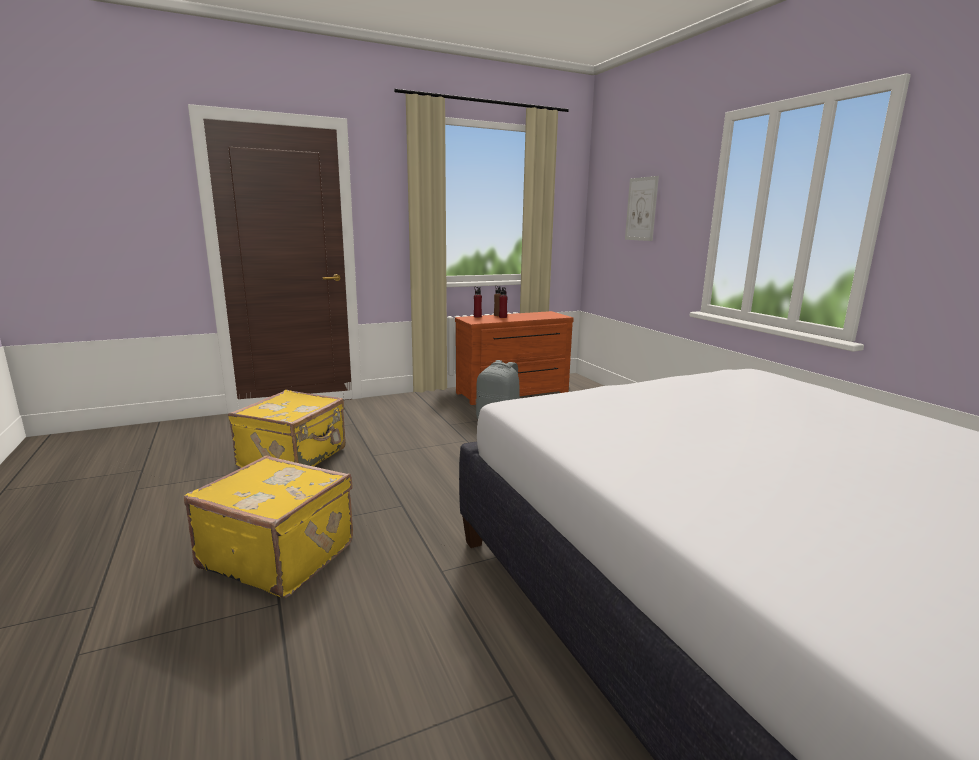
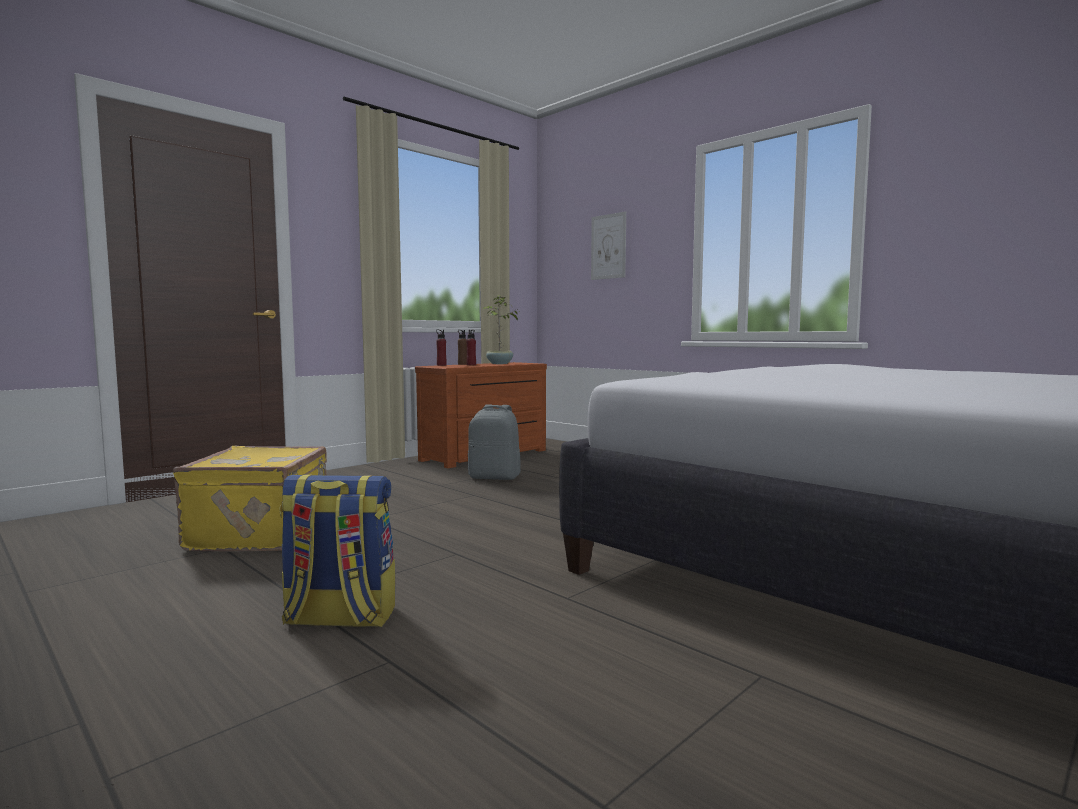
camera: 20 degrees left, 10 degrees down
(279, 554) = (339, 618): yellow suitcase -> backpack
(531, 315) = (499, 363): none -> potted plant

